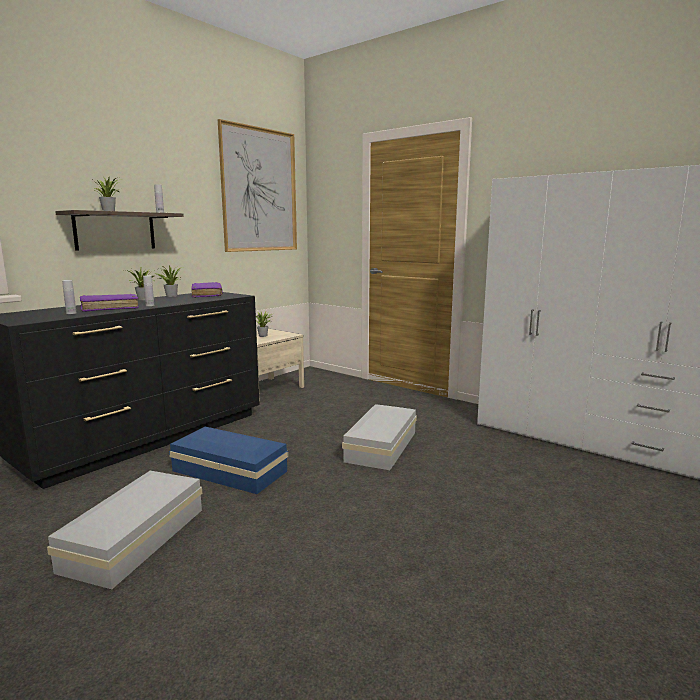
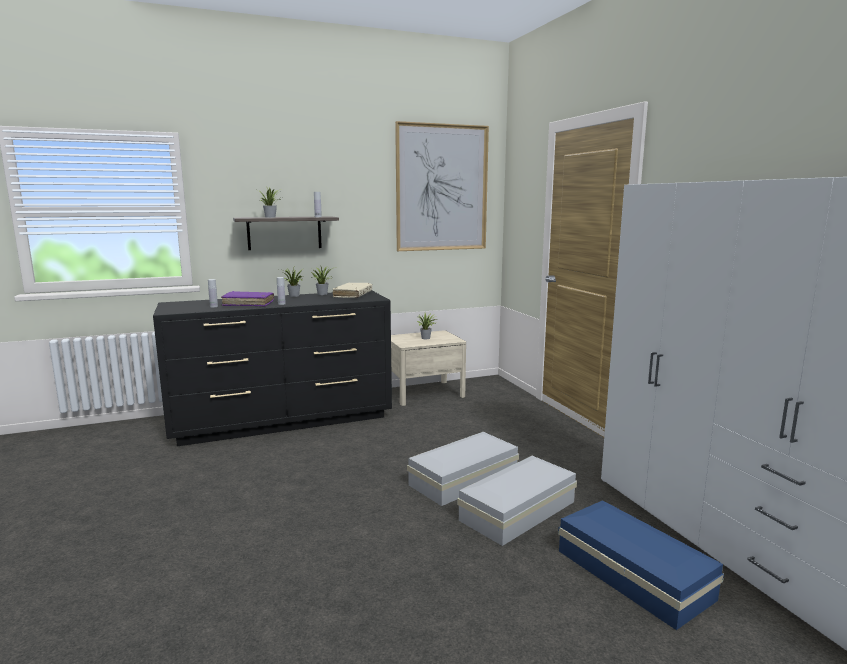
camera: 30 degrees right, 0 degrees up
(138, 538) = (189, 504): white storage box -> white storage box (520, 511)
(207, 295) = (353, 295): purple book -> beige book
(229, 470) = (308, 466): blue storage box -> blue storage box (632, 572)

